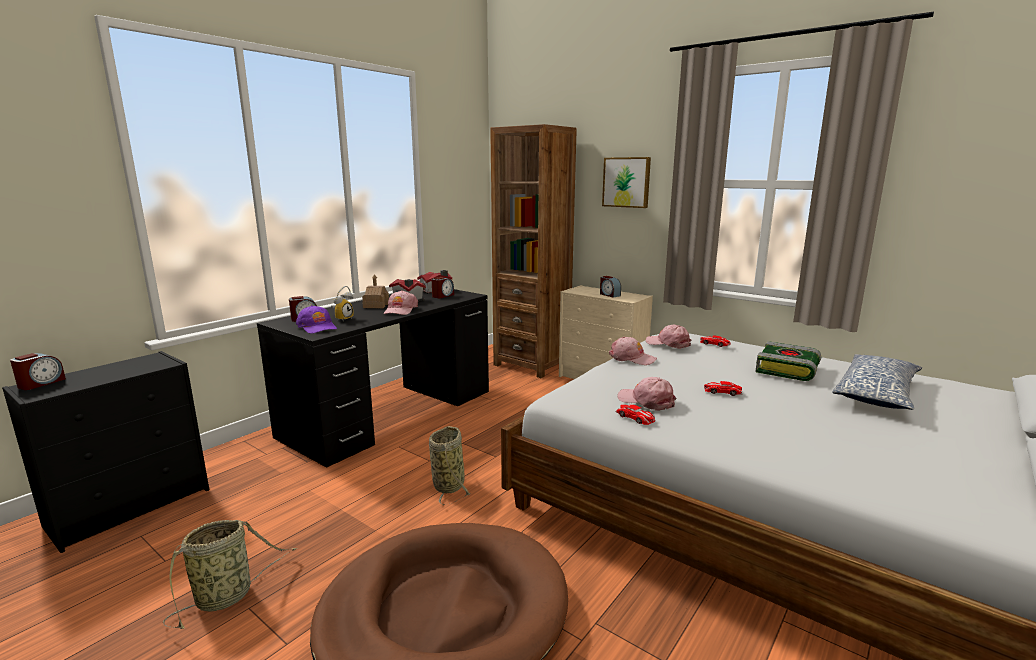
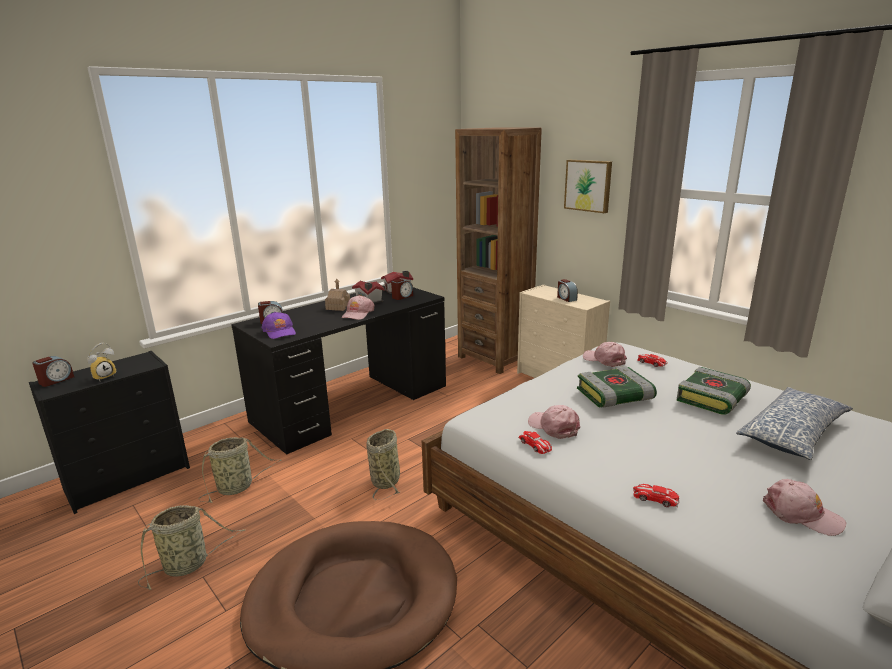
camera: 10 degrees right, 5 degrees up
(274, 505) = (237, 487): none -> basket
(343, 319) = (304, 322): alarm clock -> alarm clock (104, 376)
(632, 358) = (561, 375): pink cap -> pink cap (801, 514)
(693, 372) = (614, 396): none -> book
(722, 392) = (633, 421): toy car -> toy car (655, 498)

